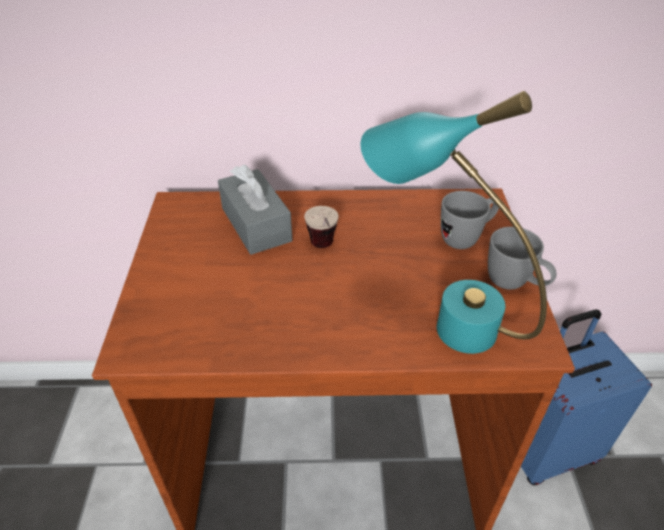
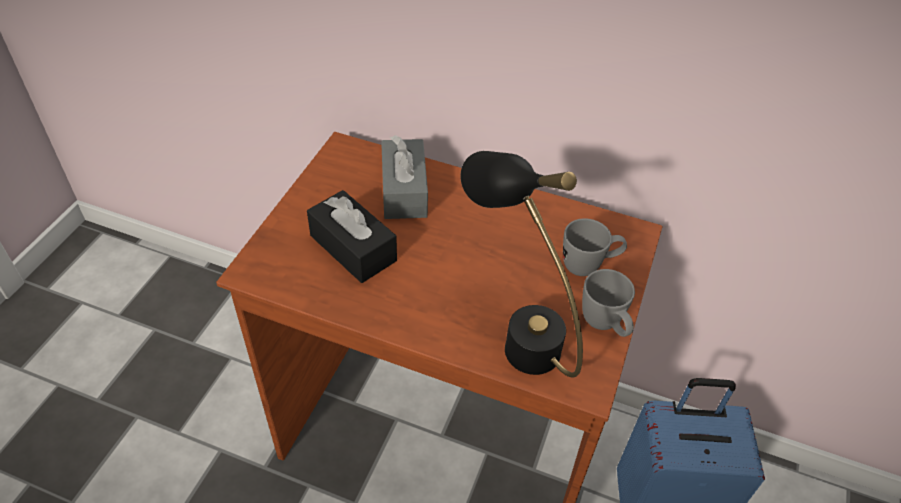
camera: 20 degrees right, 5 degrees up
(232, 291) = (353, 248): none -> black tissue box
(324, 250) = (450, 235): cup -> none
(439, 317) = (515, 331): turquoise table lamp -> black table lamp

